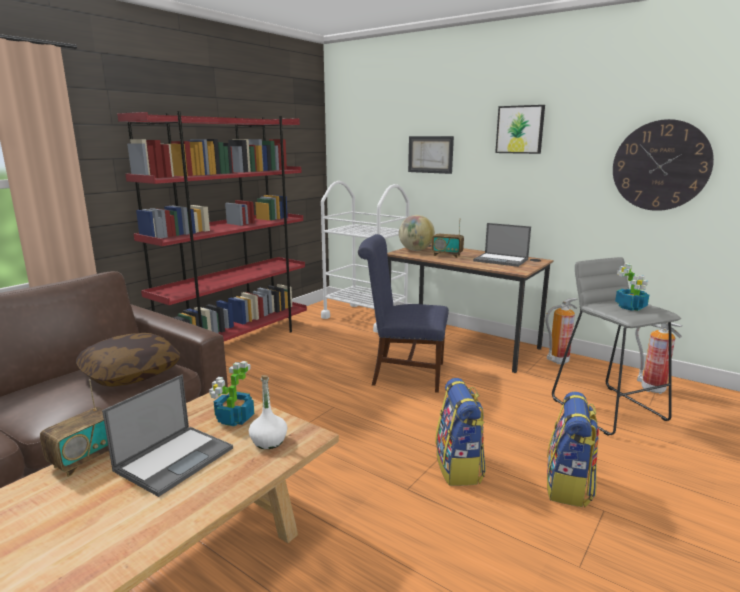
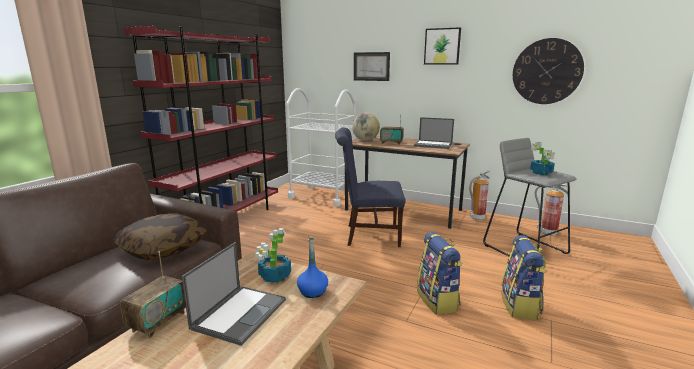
camera: 10 degrees left, 0 degrees up
(269, 441) = (312, 291): white bottle -> blue bottle

